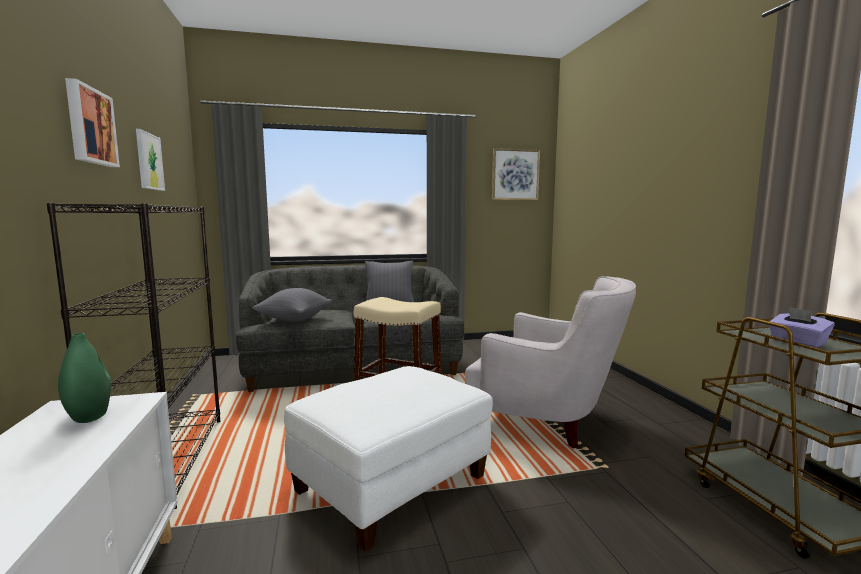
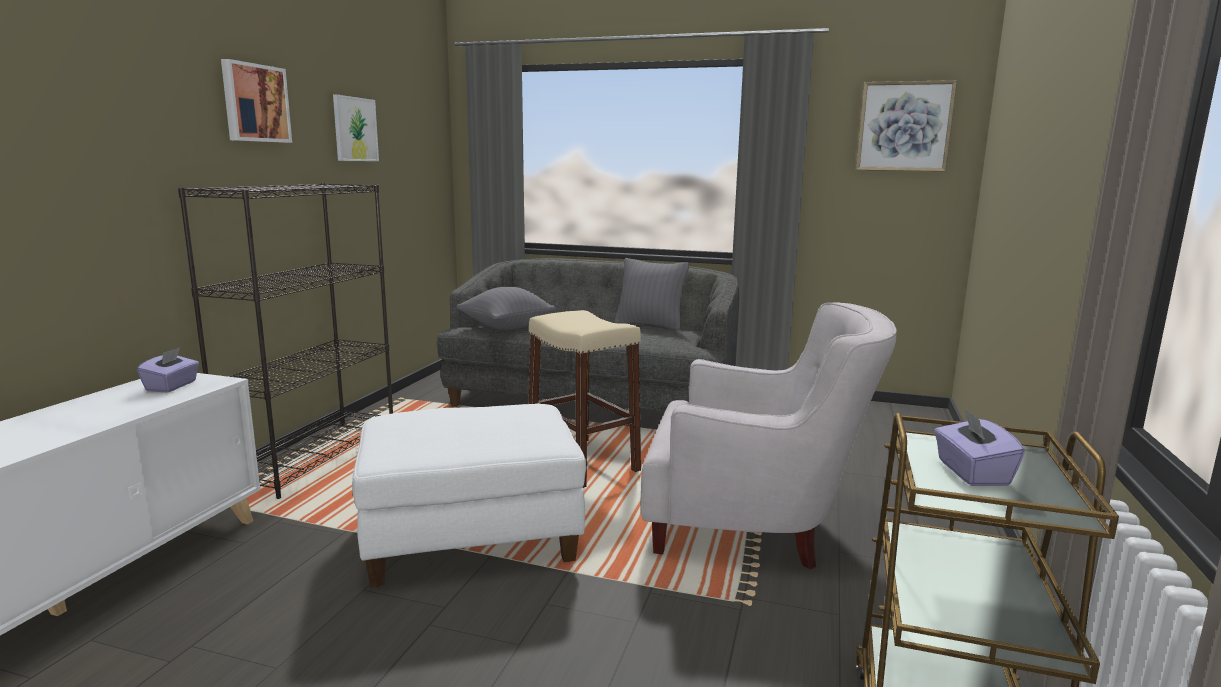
camera: 30 degrees right, 5 degrees up
(90, 415) = (172, 386): green vase -> purple tissue box
(546, 420) = (753, 525): white armchair -> white armchair turned 45 degrees counterclockwise

